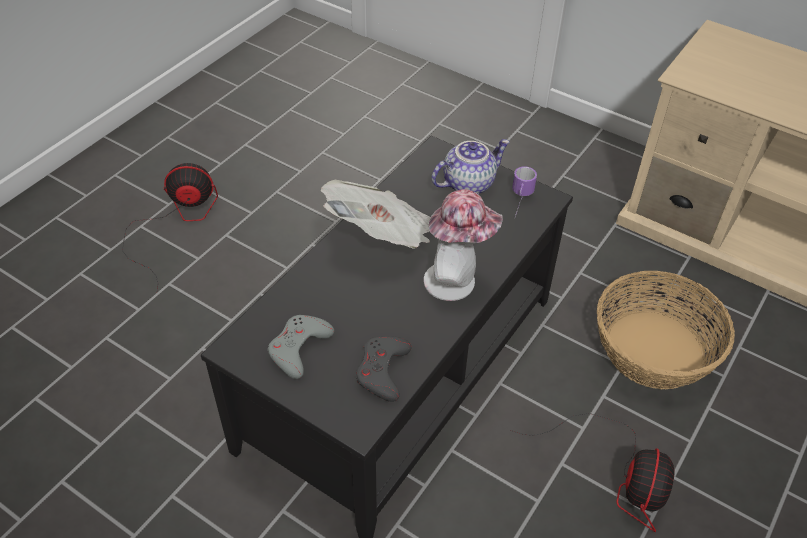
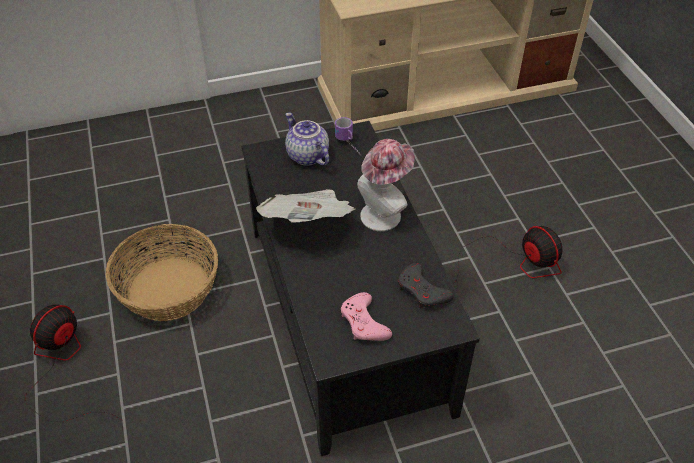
camera: 50 degrees left, 0 degrees up
(299, 348) = (364, 322): grey game controller -> pink game controller
(468, 183) = (306, 156): teapot -> teapot turned 45 degrees counterclockwise
(653, 348) = (446, 188): basket -> basket (168, 288)

